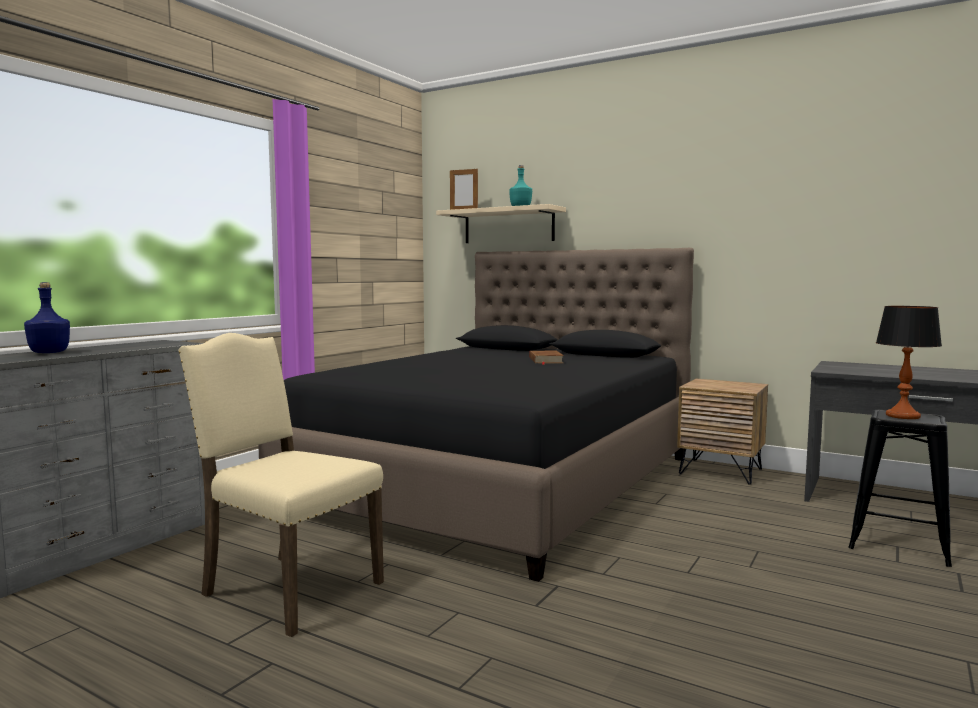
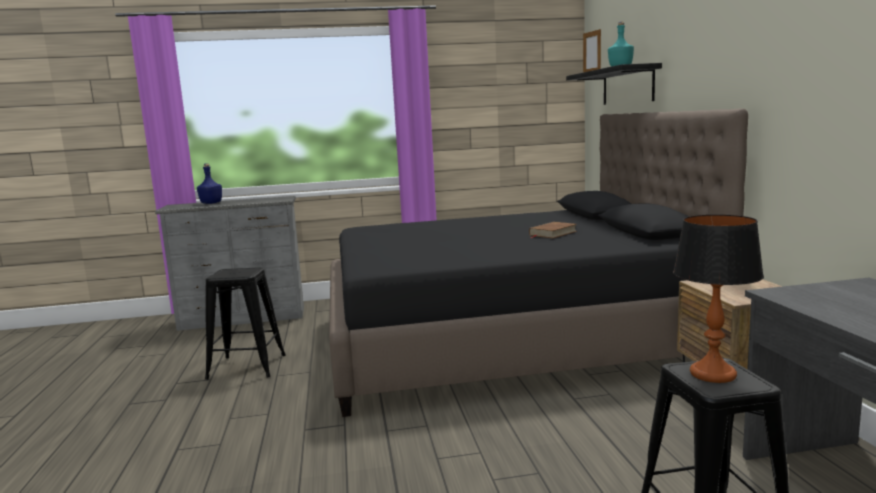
camera: 50 degrees right, 5 degrees up
(287, 589) = (247, 367): beige chair -> black stool
(508, 226) = (627, 86): beige shelf -> black shelf

